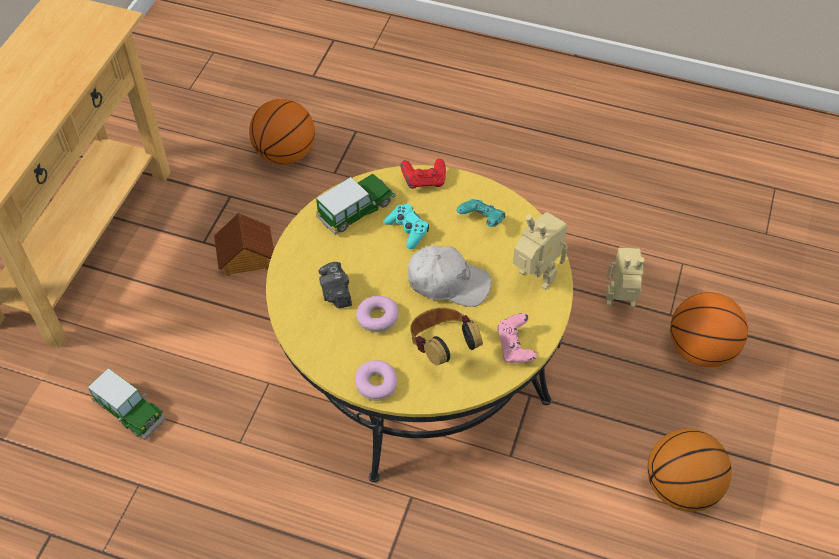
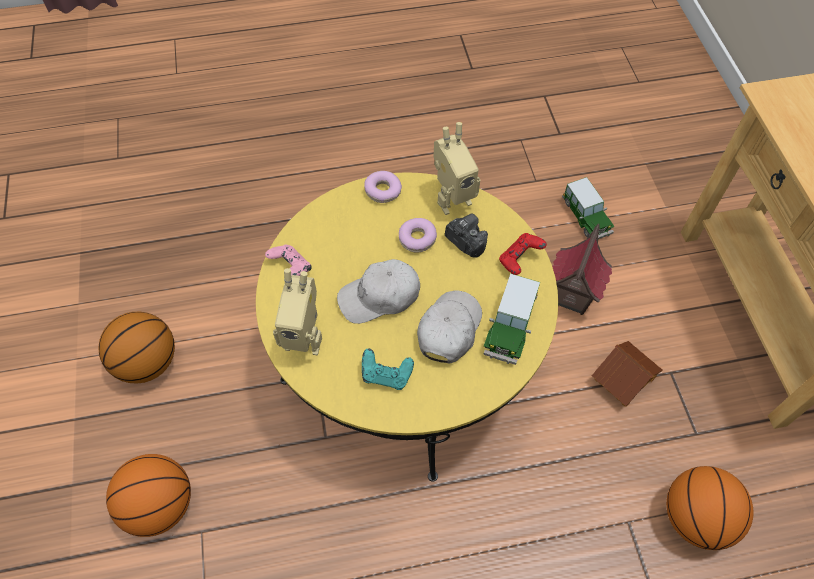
camera: 150 degrees right, 5 degrees up
(130, 412) = (586, 217): toy car -> toy car turned 120 degrees counterclockwise
(223, 342) = (570, 296): none -> toy house
(407, 230) = (448, 330): turquoise game controller -> white cap
(424, 181) = (470, 392): red game controller -> red game controller (519, 260)
(442, 347) = (350, 240): headphones -> none
(620, 303) = (255, 517): toy robot -> toy robot (451, 199)

